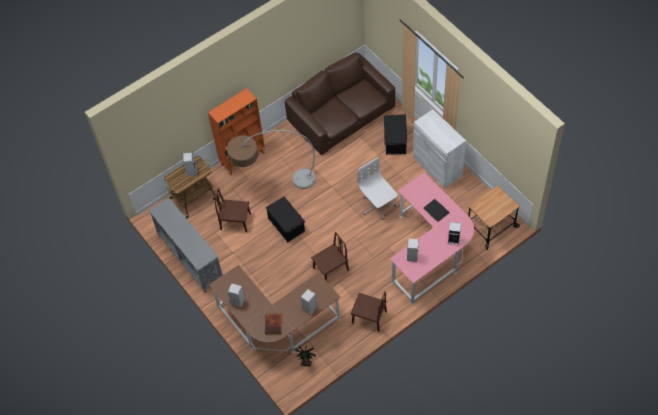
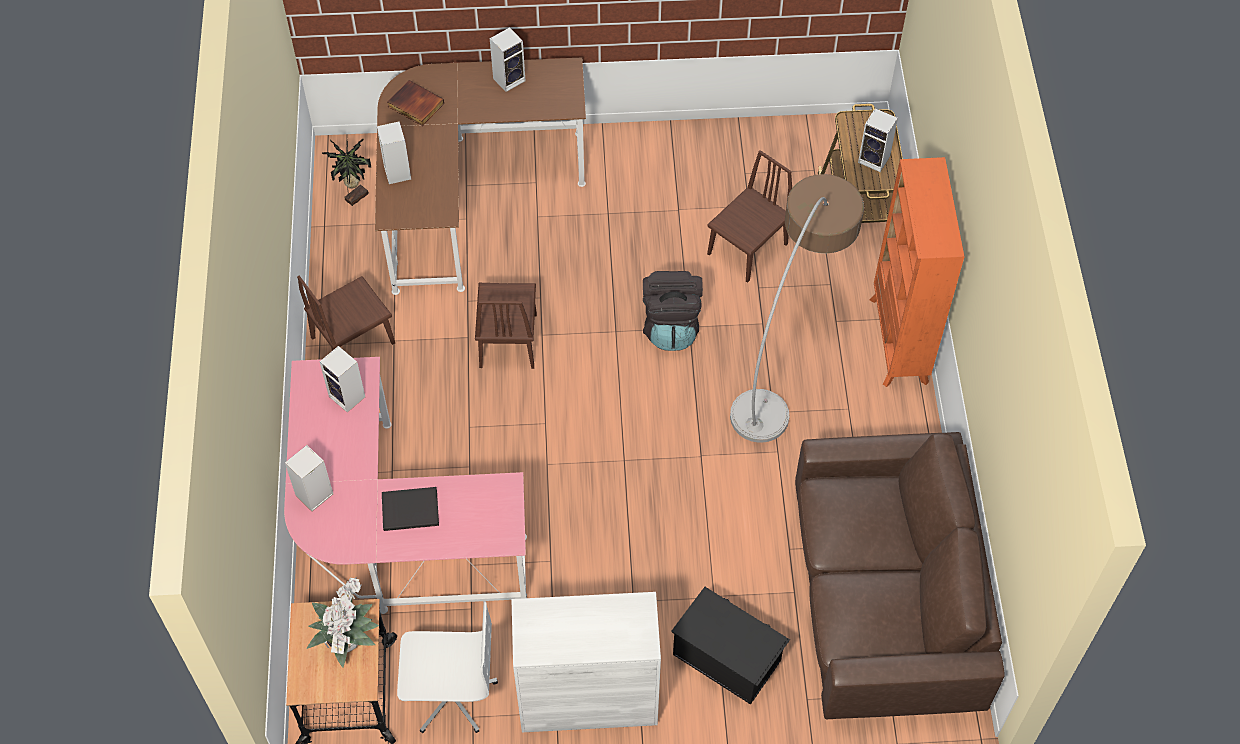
camera: 120 degrees right, 0 degrees up
(190, 257) = (723, 142): grey console table -> none
(286, 224) = (671, 326): black storage box -> black backpack
(378, 206) = (582, 510): white office chair -> white office chair (451, 695)
(487, 205) = (347, 639): none -> potted plant

